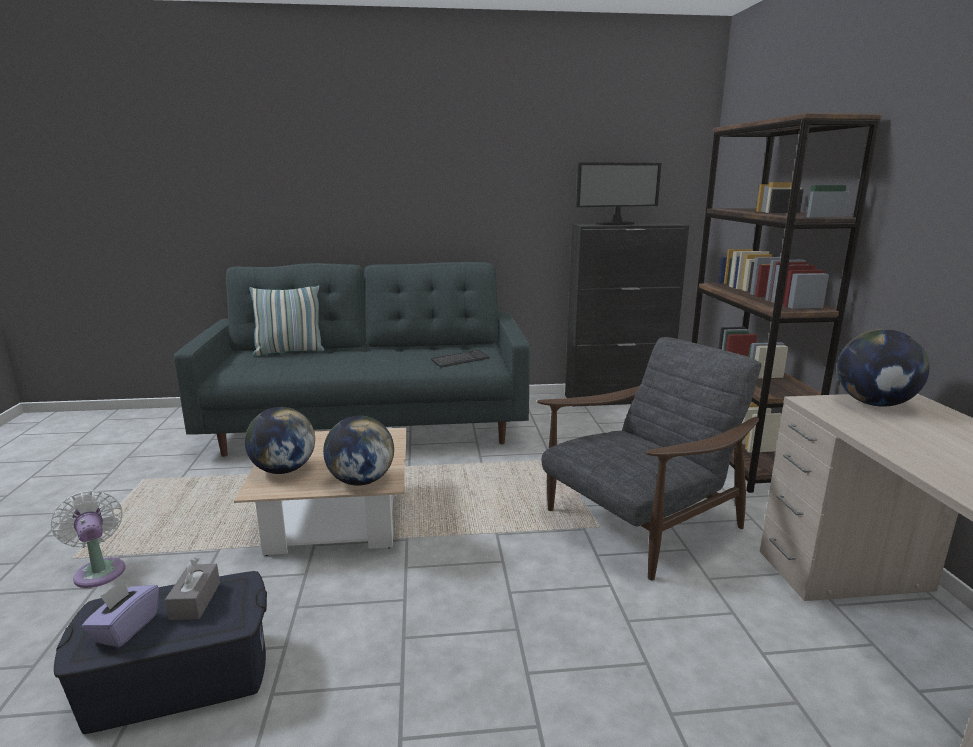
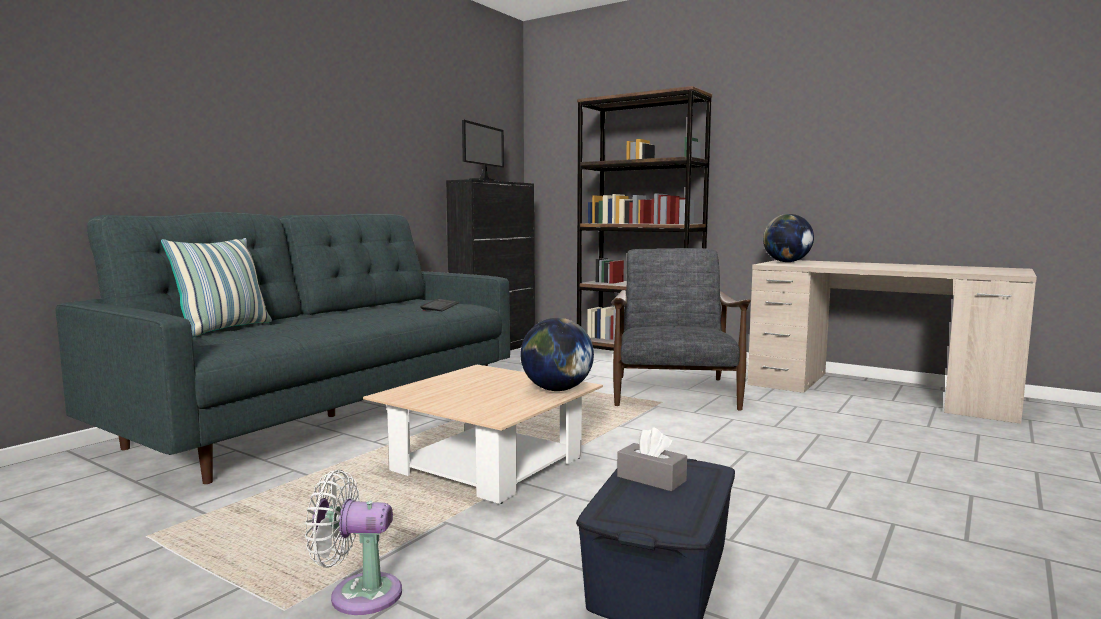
camera: 50 degrees left, 10 degrees down
(126, 628) = (661, 509): purple tissue box -> none
(283, 470) = (472, 405): globe -> none

